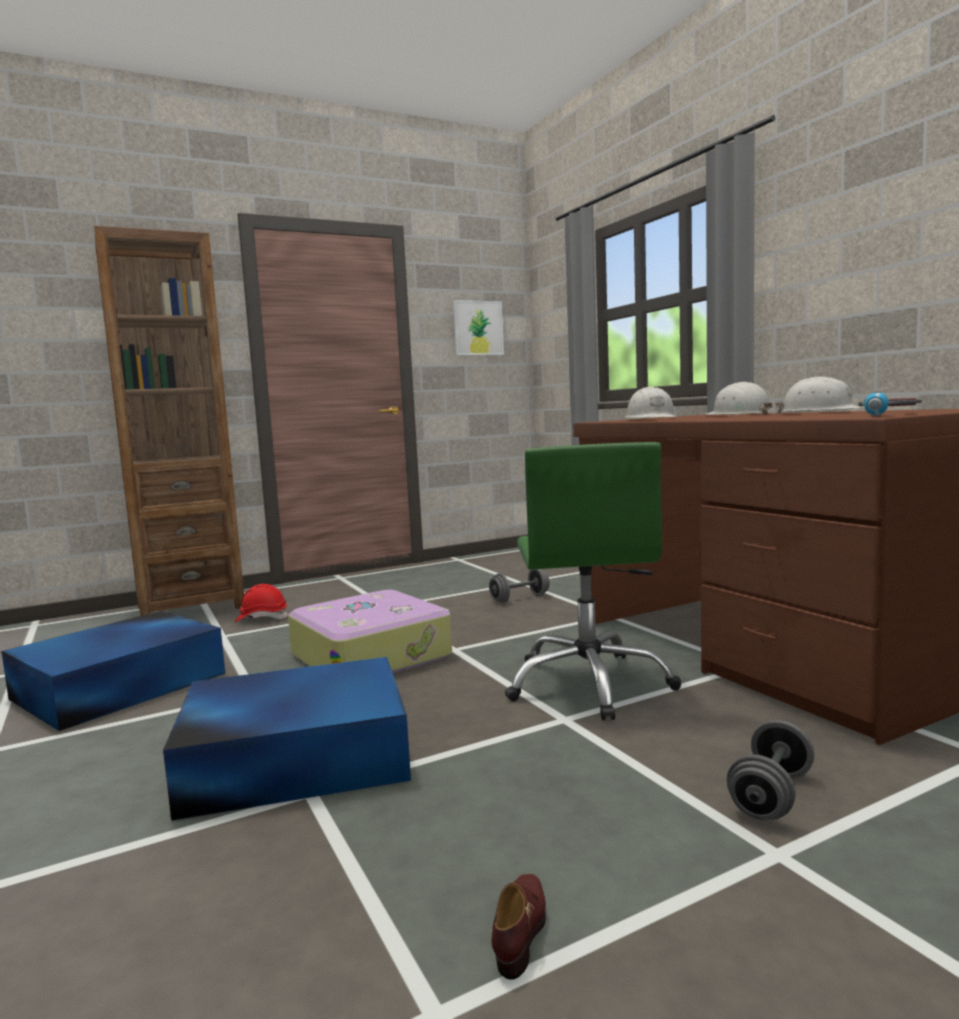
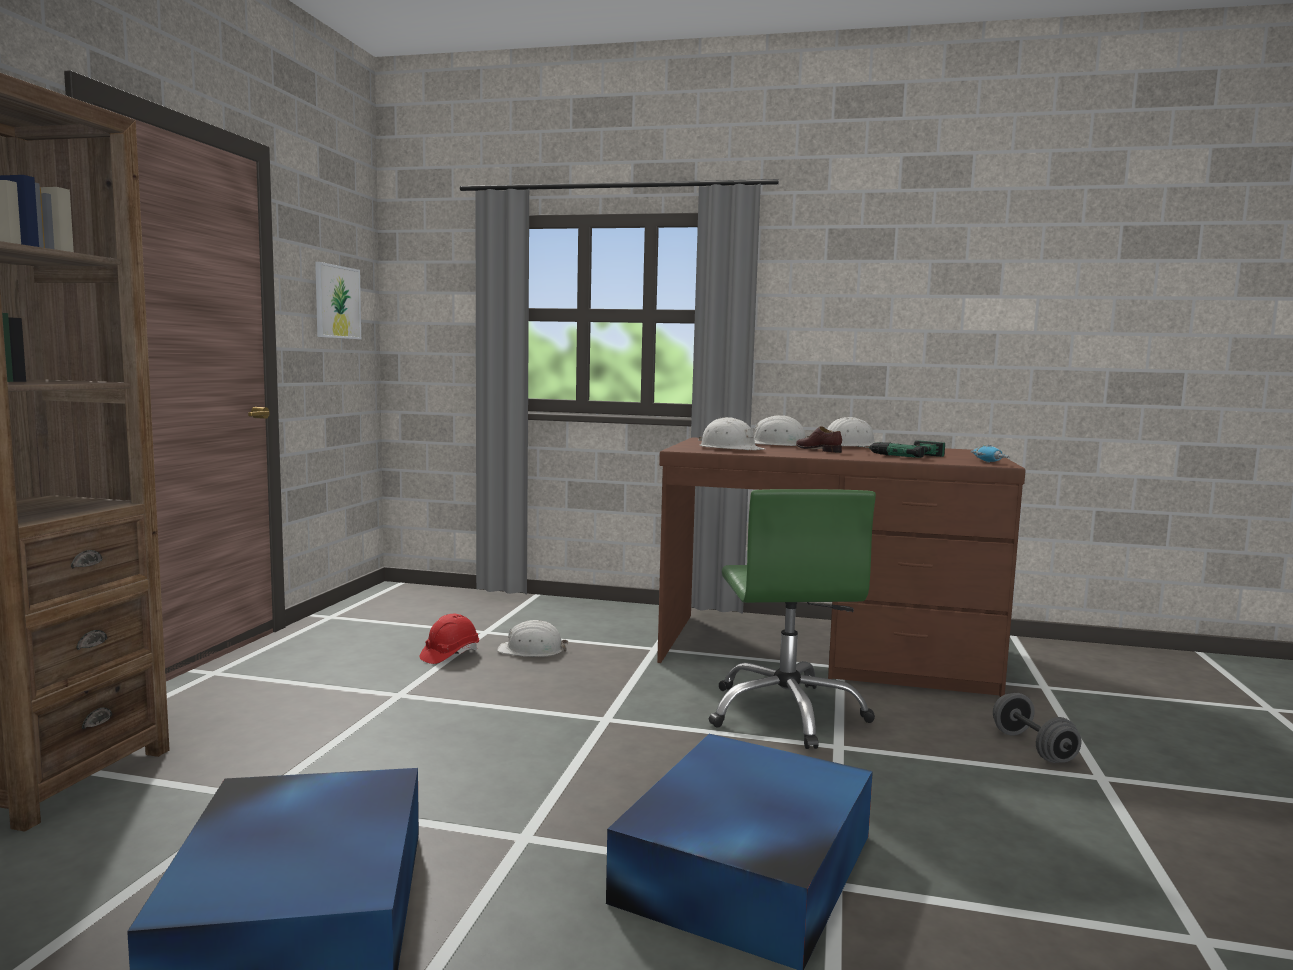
camera: 50 degrees left, 0 degrees up
(261, 618) = (252, 756): red hard hat -> red hard hat (449, 655)
(372, 655) = (541, 751): suitcase -> none
(519, 598) = (532, 650): grey dumbbell -> white hard hat
(521, 930) = (1126, 878): brown shoe -> brown shoe (818, 450)
(589, 684) = (786, 713): green office chair -> green office chair turned 45 degrees clockwise
(813, 415) = (899, 455): none -> power drill

